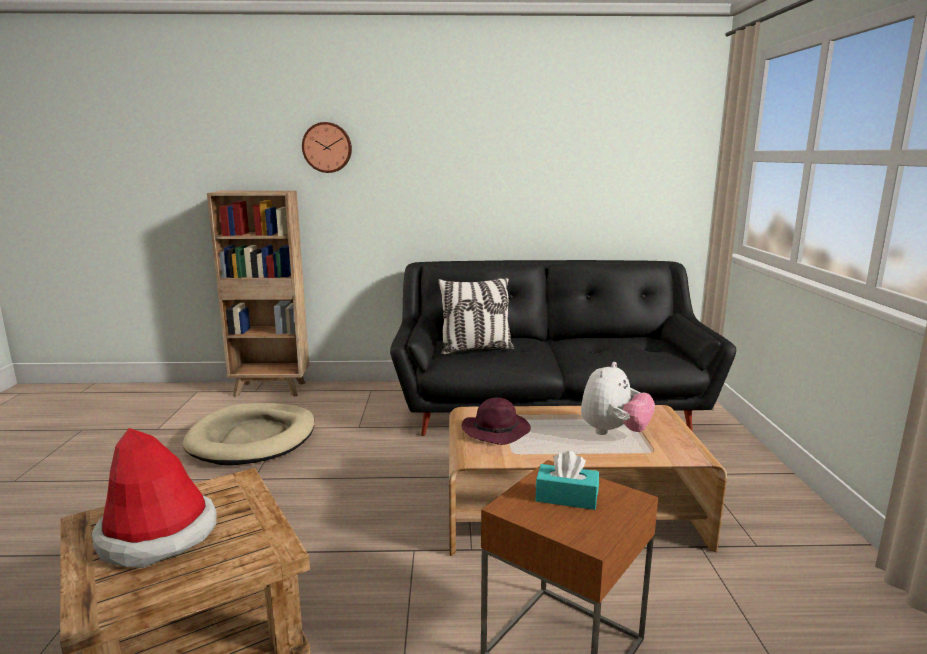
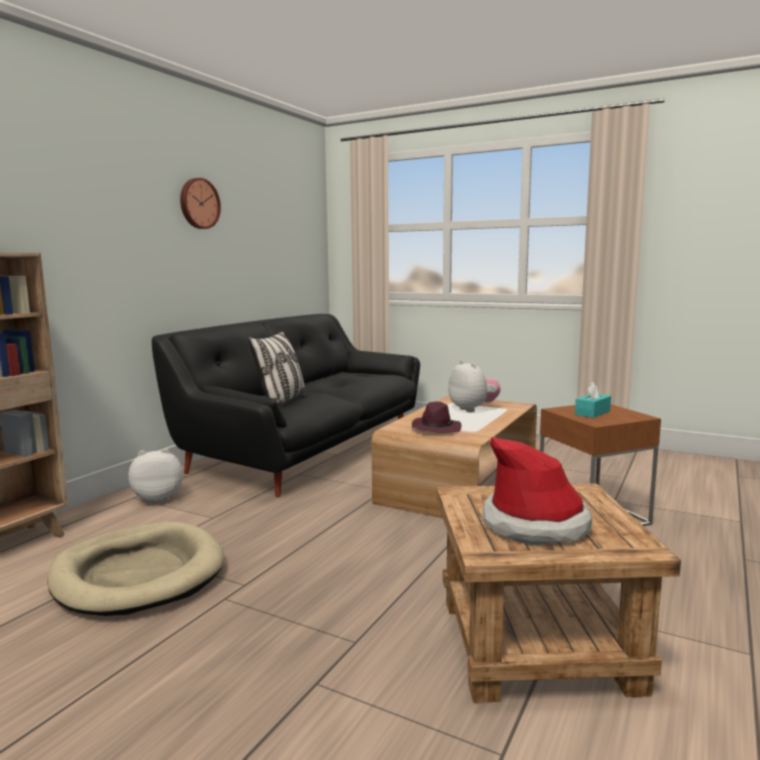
camera: 60 degrees left, 5 degrees down
(327, 147) = (41, 198): wall clock -> wall clock (198, 203)
(376, 397) = (158, 498): none -> plush toy

